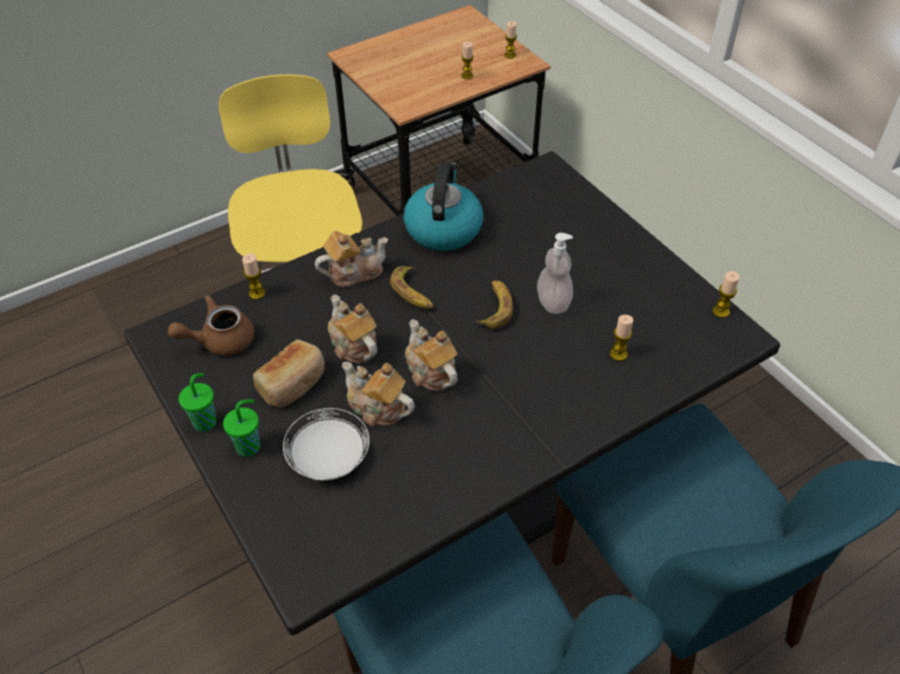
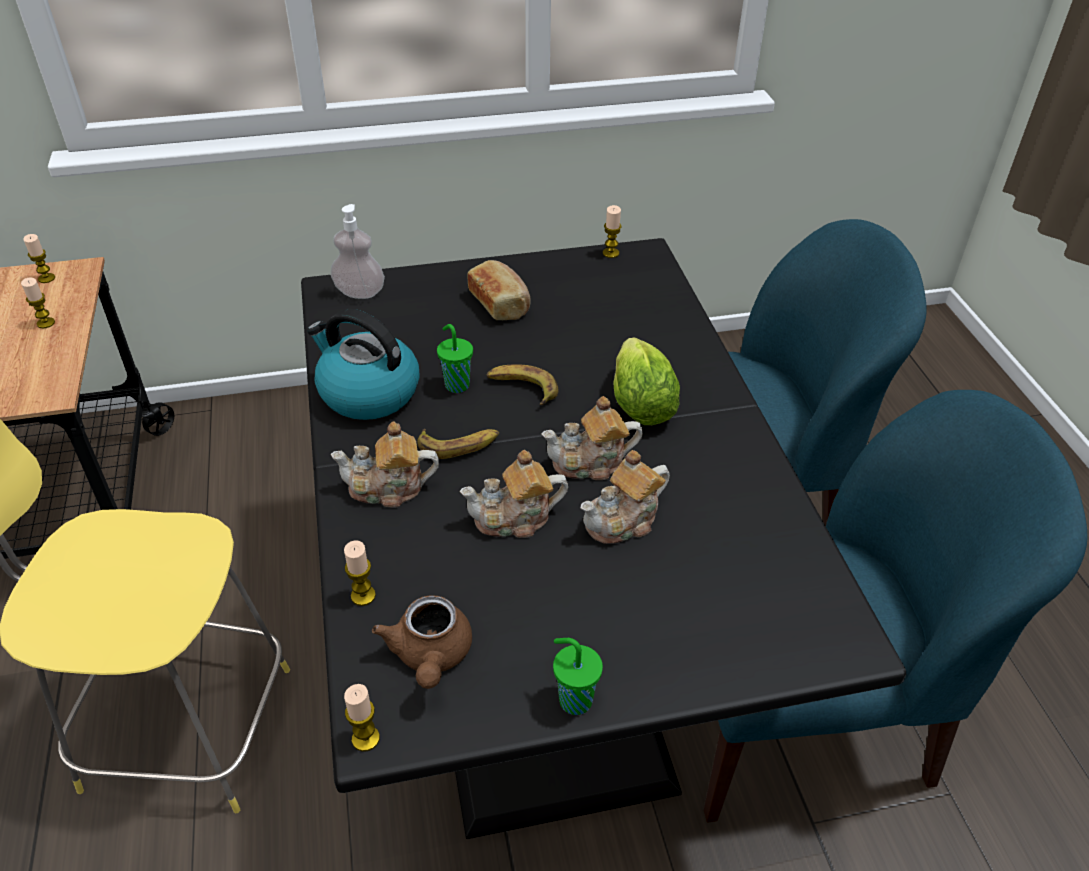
camera: 70 degrees left, 5 degrees down
(249, 446) = (635, 658): green cup -> green cup (456, 384)
(293, 384) = (550, 591): bread -> bread (500, 303)
(328, 459) = (683, 583): white plate -> none
(353, 272) = (388, 488): teapot -> teapot turned 90 degrees counterclockwise
(521, 383) = (639, 401): none -> lettuce
(553, 302) = (539, 346): soap dispenser -> soap dispenser (359, 292)
(618, 354) = (632, 327): candle -> candle (365, 738)

